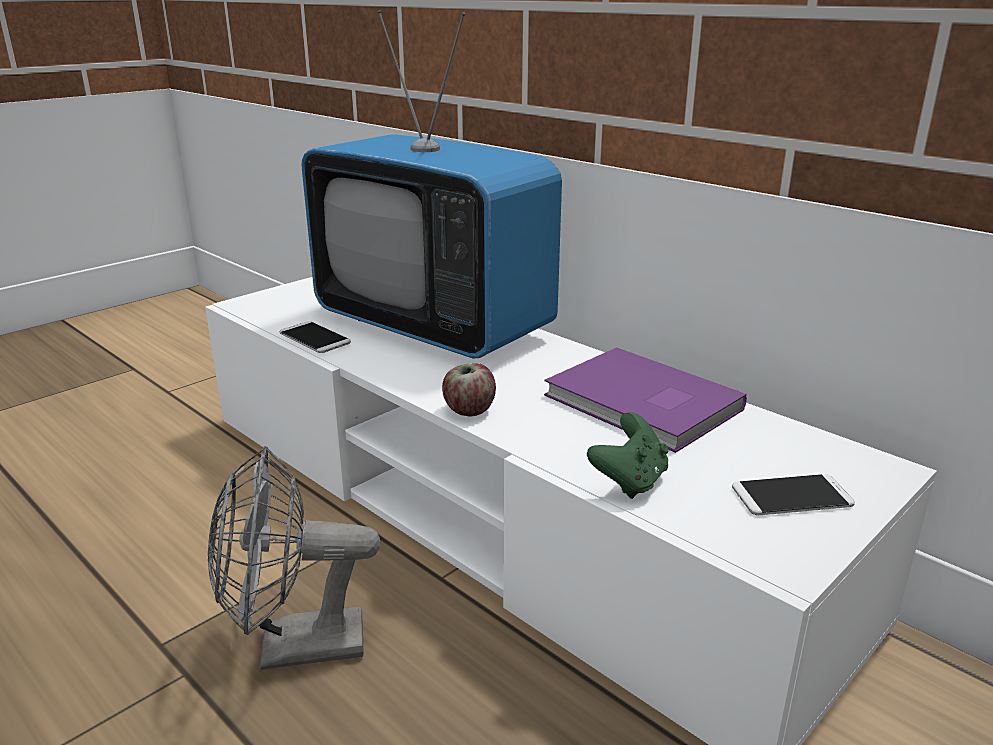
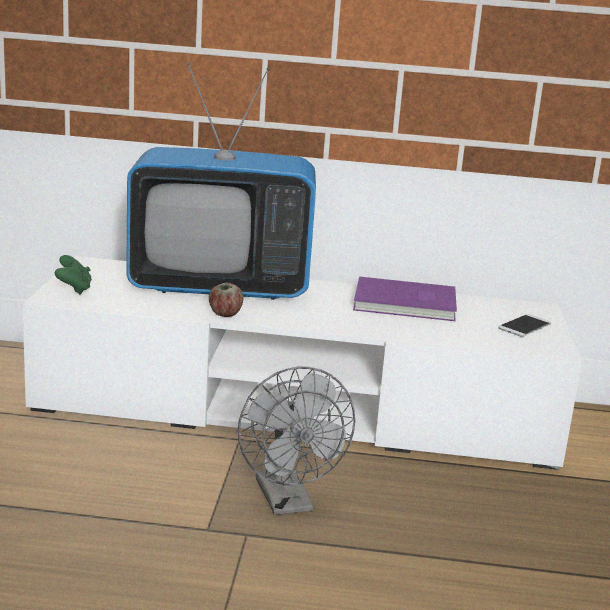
camera: 40 degrees left, 5 degrees down
(295, 648) = (288, 502): grey fan -> grey fan turned 60 degrees counterclockwise
(314, 338) = (157, 308): phone -> none
(469, 411) = (330, 326): apple -> apple (225, 314)
(629, 481) = (456, 337): green game controller -> green game controller (74, 289)

